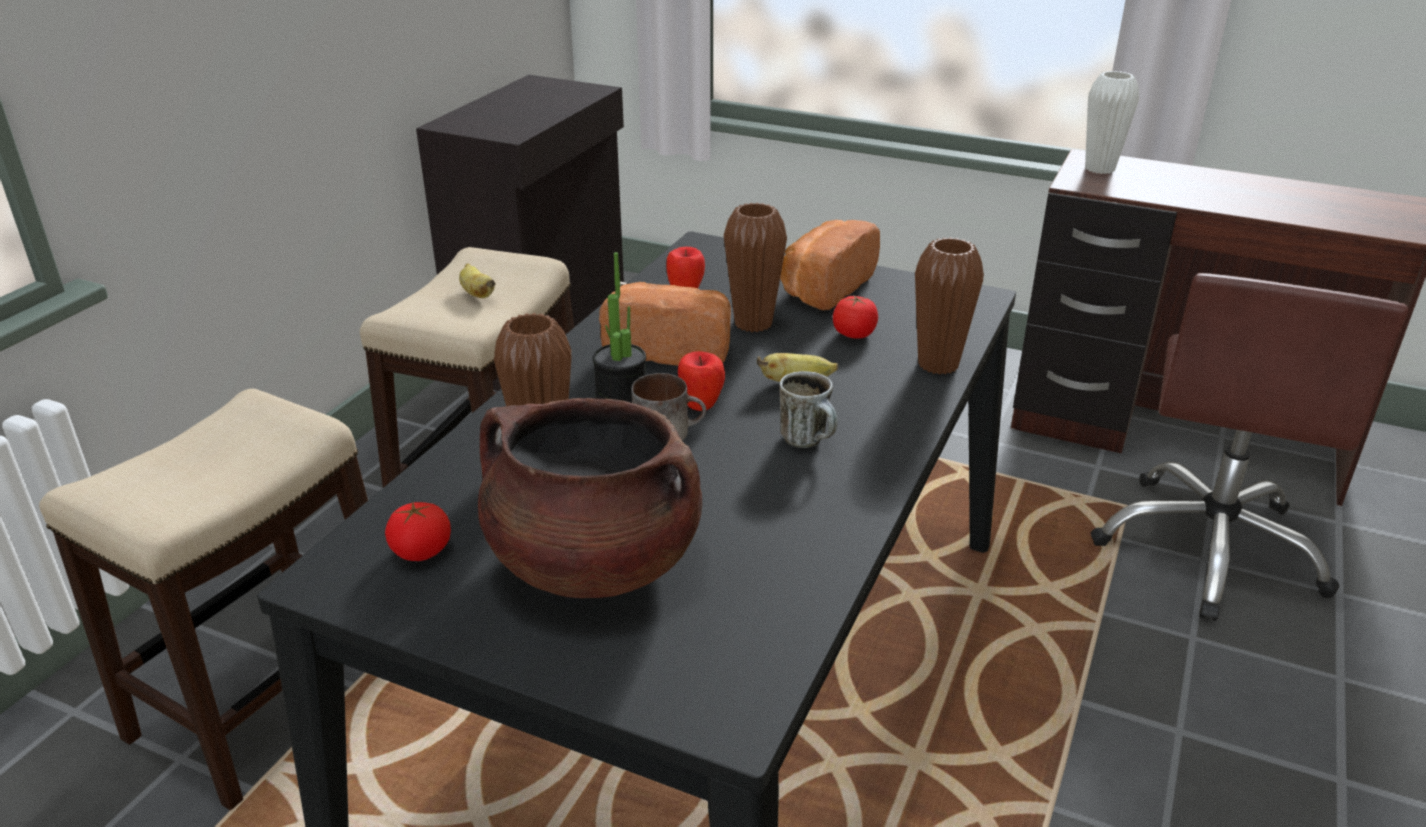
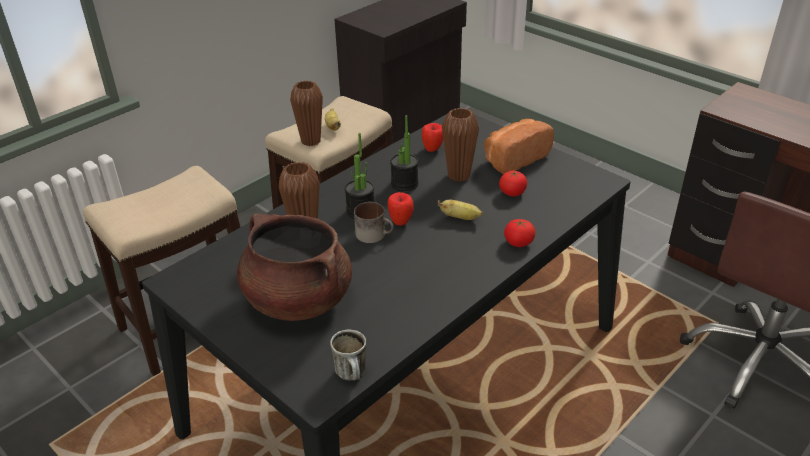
camera: 20 degrees right, 5 degrees up
(422, 551) = (222, 276): tomato -> tomato (518, 242)
(671, 349) = (404, 184): bread -> potted plant
(810, 441) = (446, 255): mug -> mug (353, 375)
(938, 364) = (549, 221): brown vase -> brown vase (311, 141)
(1099, 169) = (746, 100): white vase -> none

